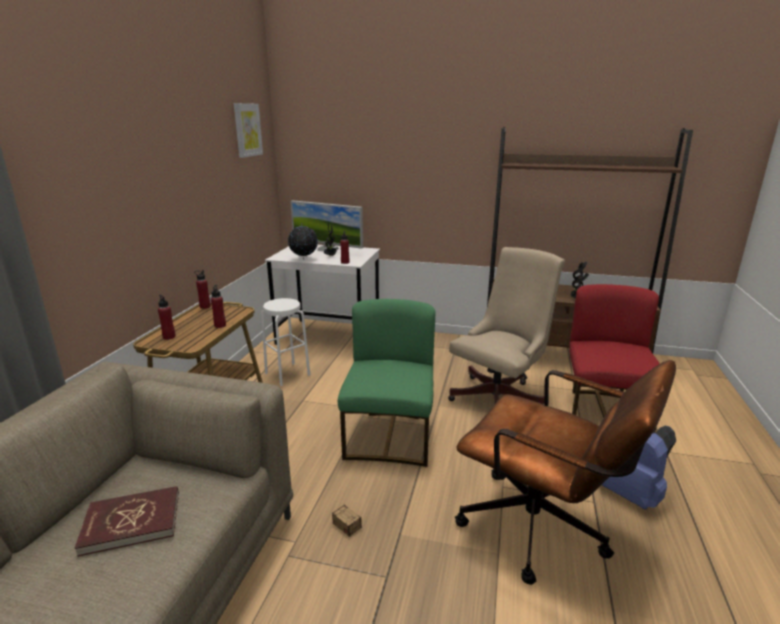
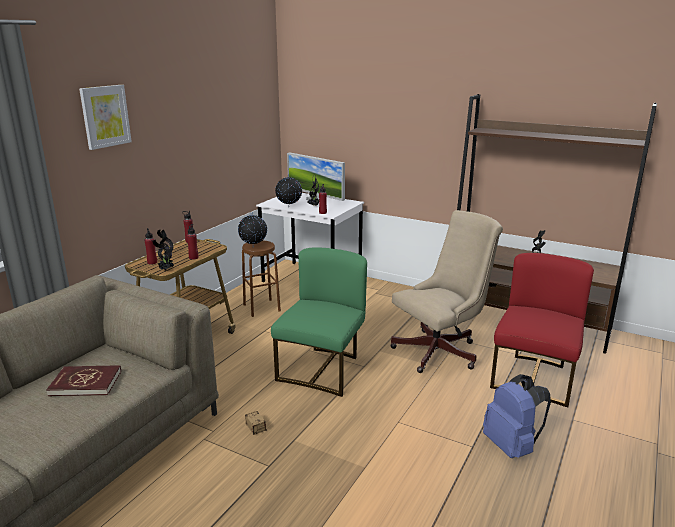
camera: 15 degrees right, 0 degrees up
(192, 344) = (166, 269): none -> potted plant
(247, 130) = (249, 90): picture -> picture (105, 116)
(277, 306) = (253, 247): none -> globe
(287, 374) = (261, 308): white stool -> brown stool
(545, 531) = (414, 459): brown office chair -> none

